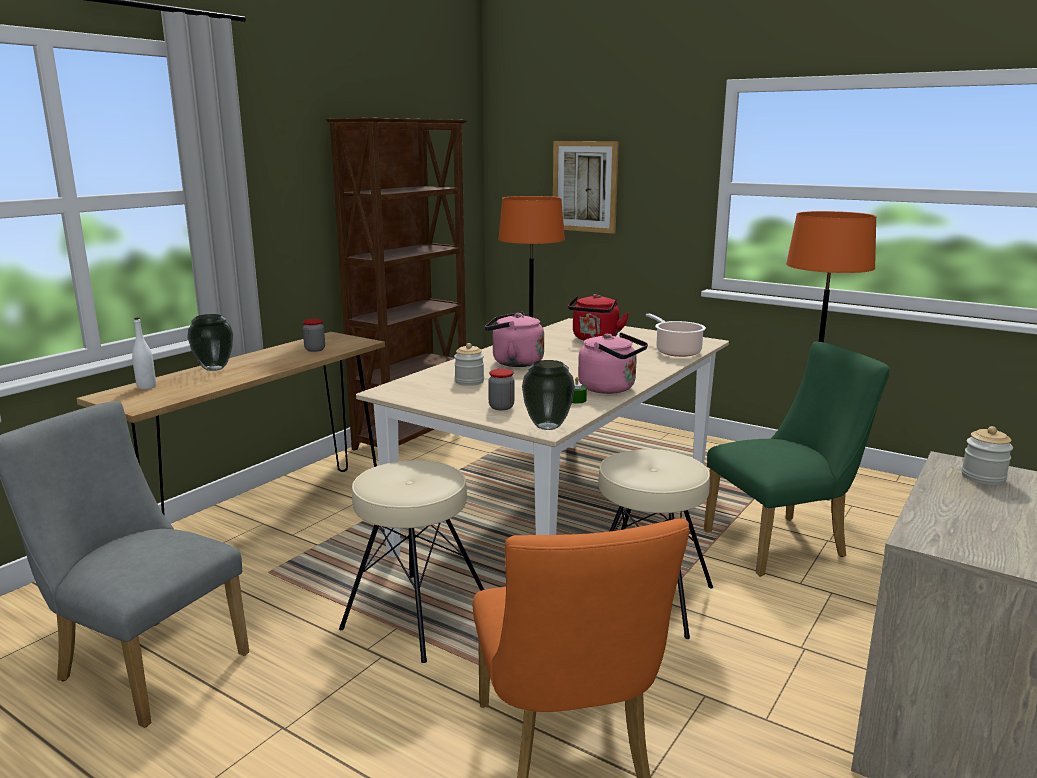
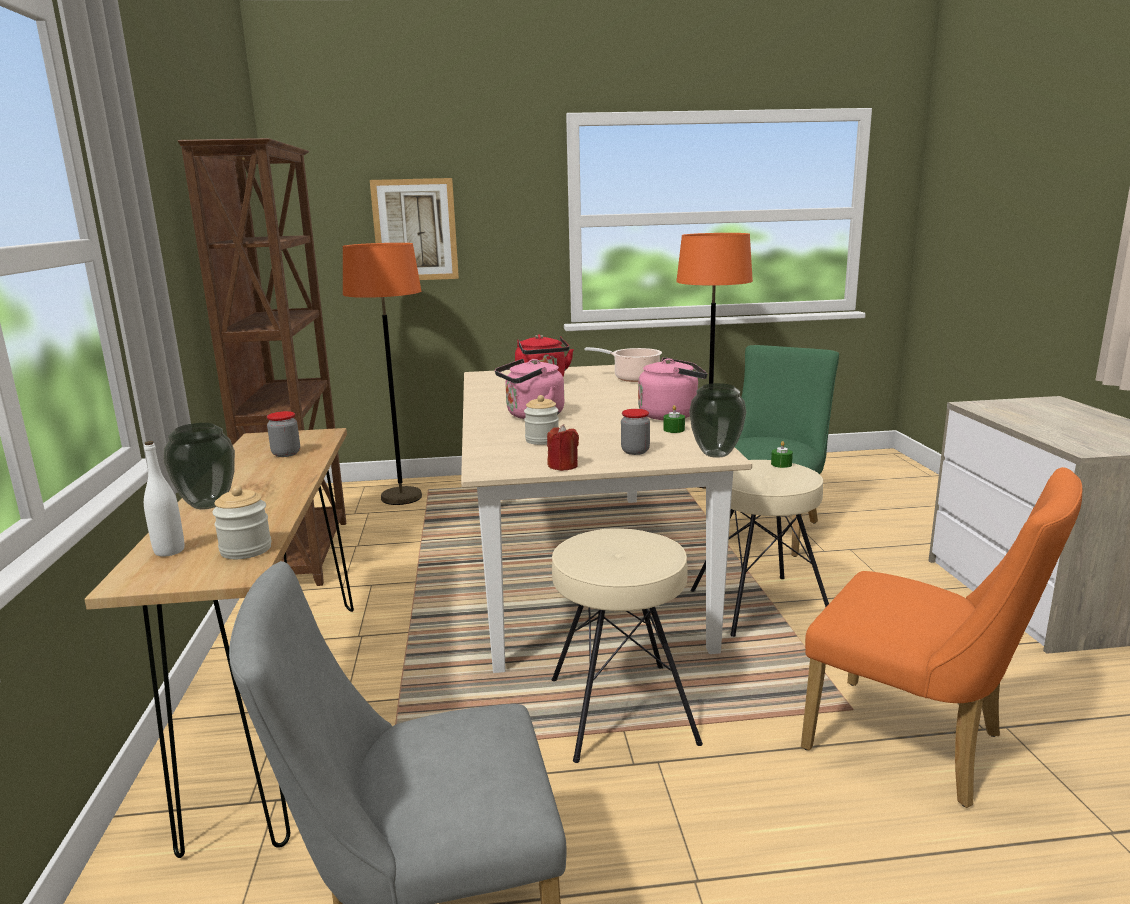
camera: 40 degrees left, 0 degrees up
(430, 402) = (563, 466): none -> red candle
(683, 463) = (781, 464): none -> green candle
(983, 477) = (1009, 408): jar -> jar (246, 550)

